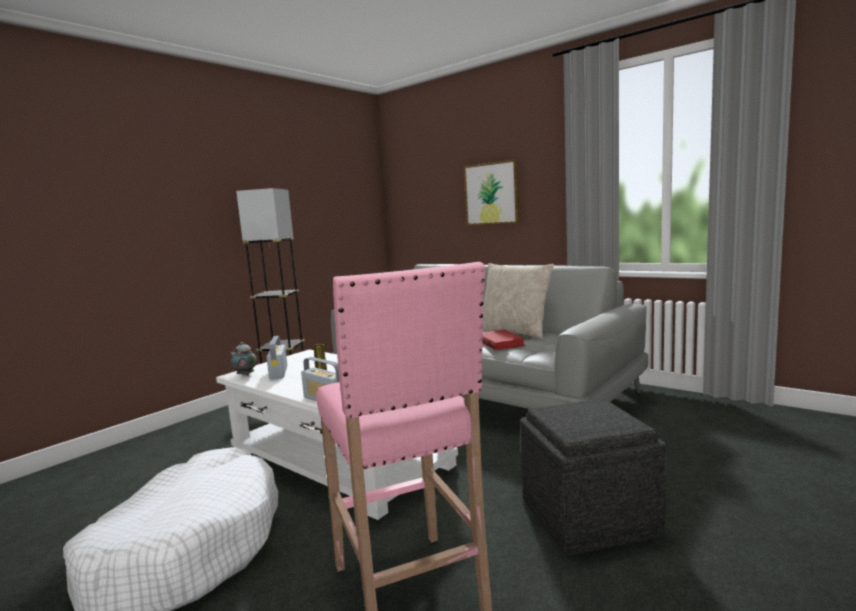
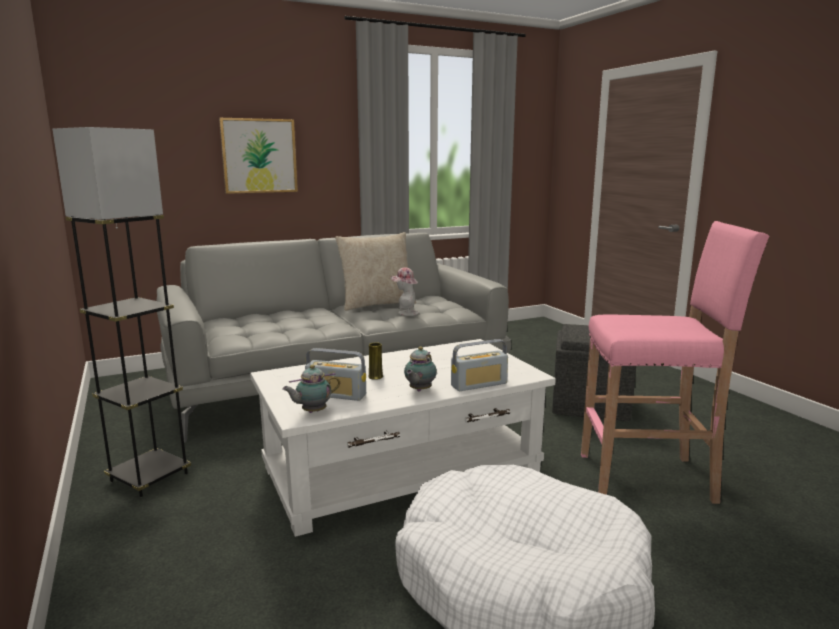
camera: 65 degrees left, 5 degrees up
(299, 387) = (419, 390): none -> teapot
(499, 343) = (405, 313): red book -> hat

